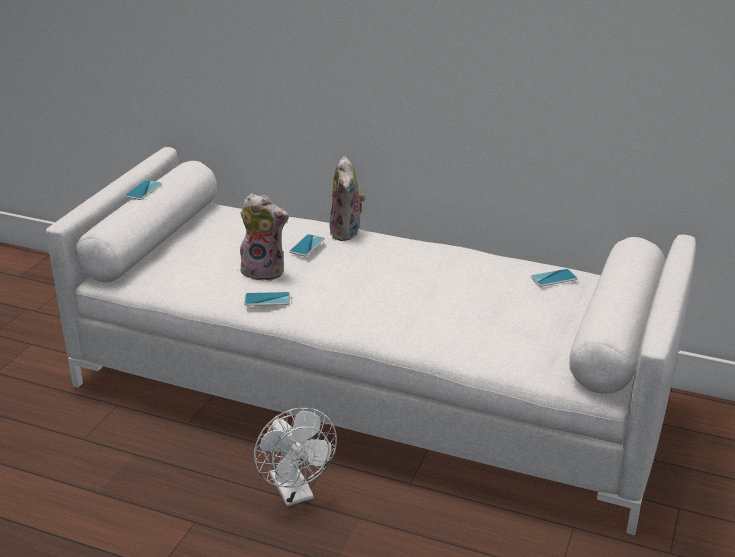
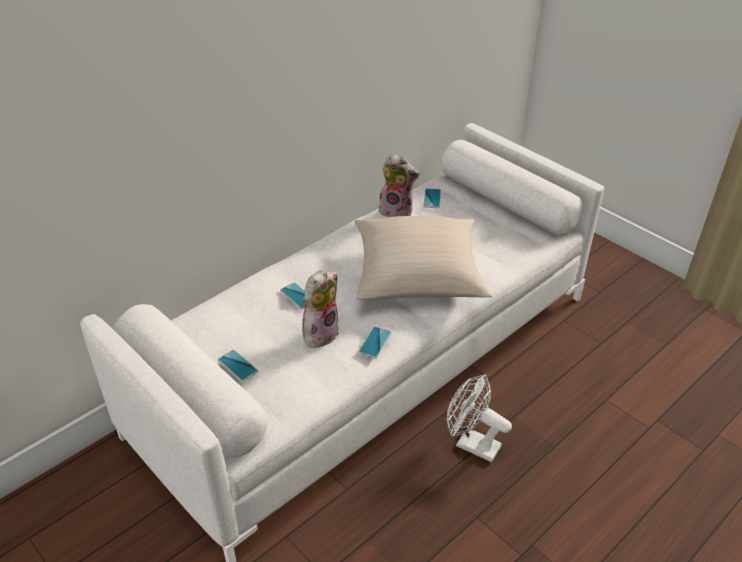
camera: 65 degrees left, 10 degrees up
(143, 190) = (173, 358): phone -> phone (238, 366)
(295, 493) = (471, 444): white fan -> white fan turned 150 degrees counterclockwise
(347, 233) = (290, 268): plush toy -> plush toy (397, 212)
(399, 301) = (417, 275): none -> beige pillow

